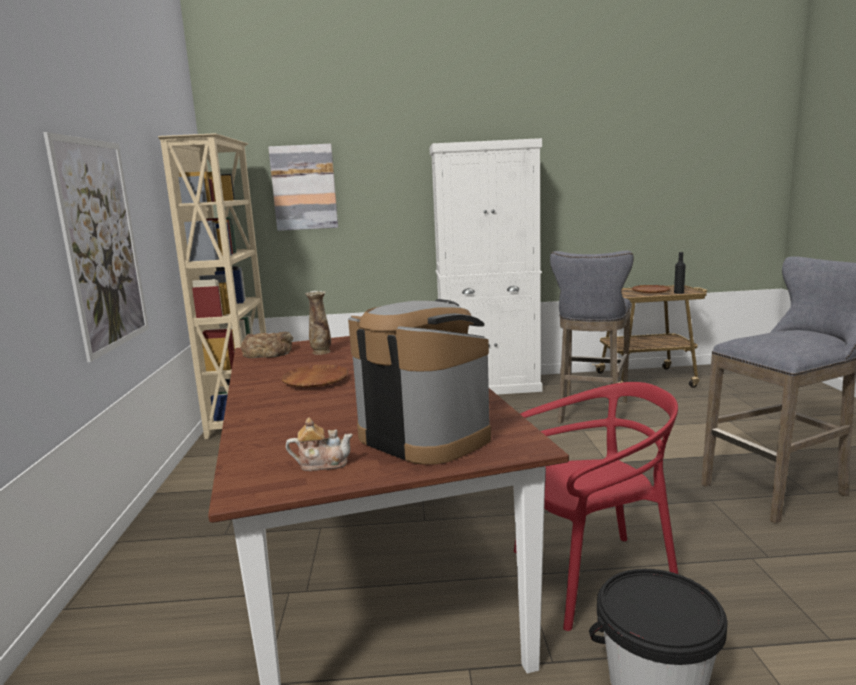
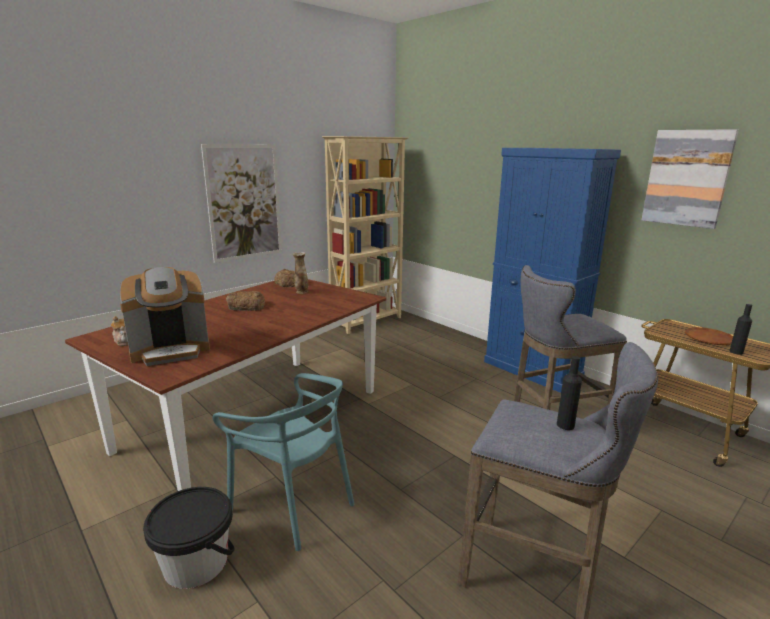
camera: 50 degrees right, 5 degrees up
(304, 187) = (444, 172): picture -> picture (687, 178)
(315, 381) = (246, 306): brown plate -> bread
(424, 436) = (171, 350): coffee machine -> coffee machine turned 60 degrees clockwise
(490, 387) = (532, 370): white cabinet -> blue cabinet
(592, 577) = (293, 504): red chair -> turquoise chair
(794, 333) = (565, 425): none -> black bottle

